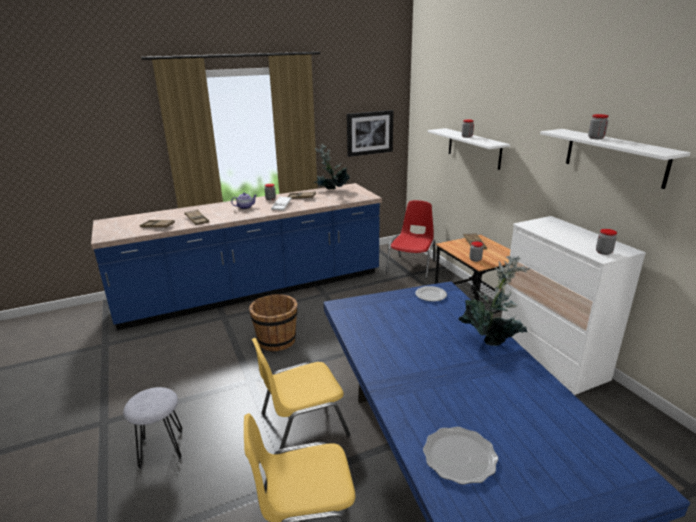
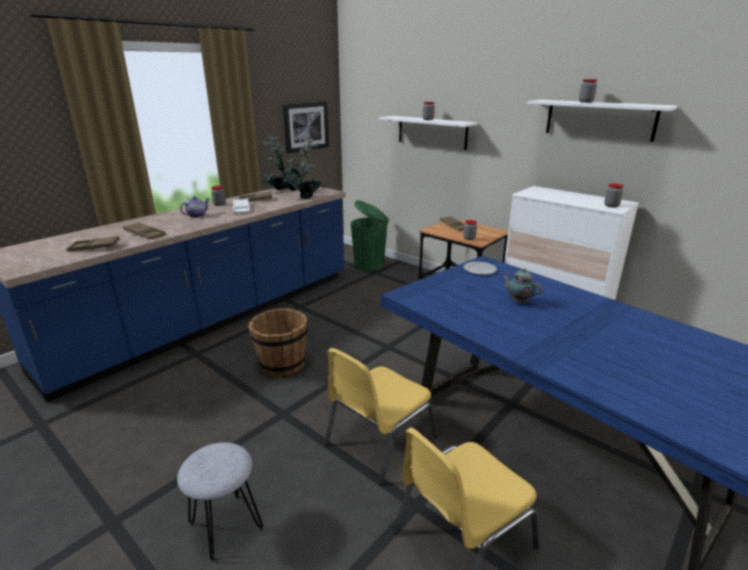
camera: 25 degrees left, 0 degrees up
(412, 266) = (370, 265): red chair -> green trash can
(430, 333) = (518, 301): none -> teapot
(460, 457) = (670, 399): plate -> none
(492, 339) = (574, 295): potted plant -> potted plant (305, 197)

